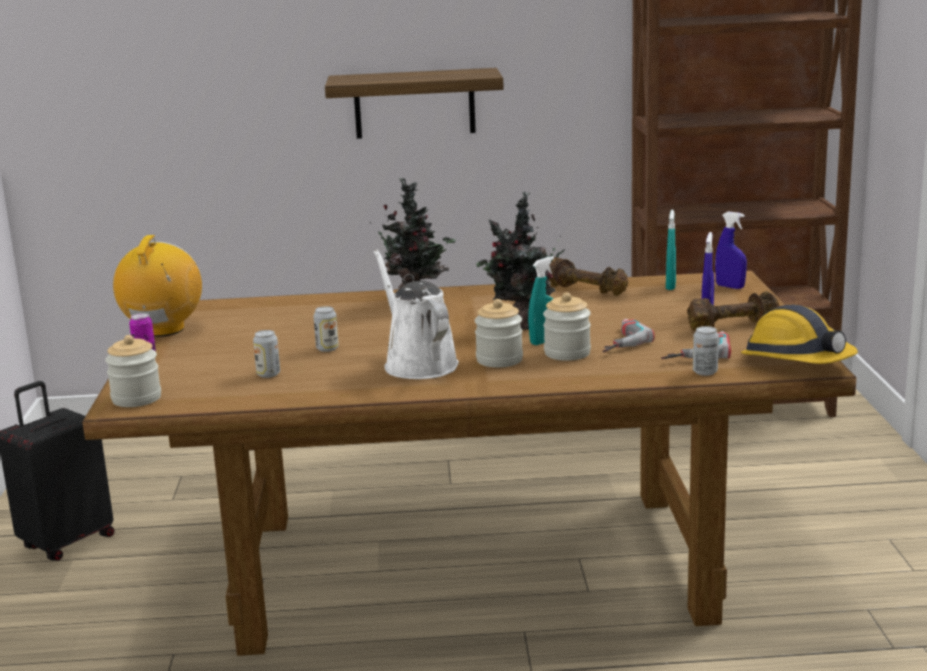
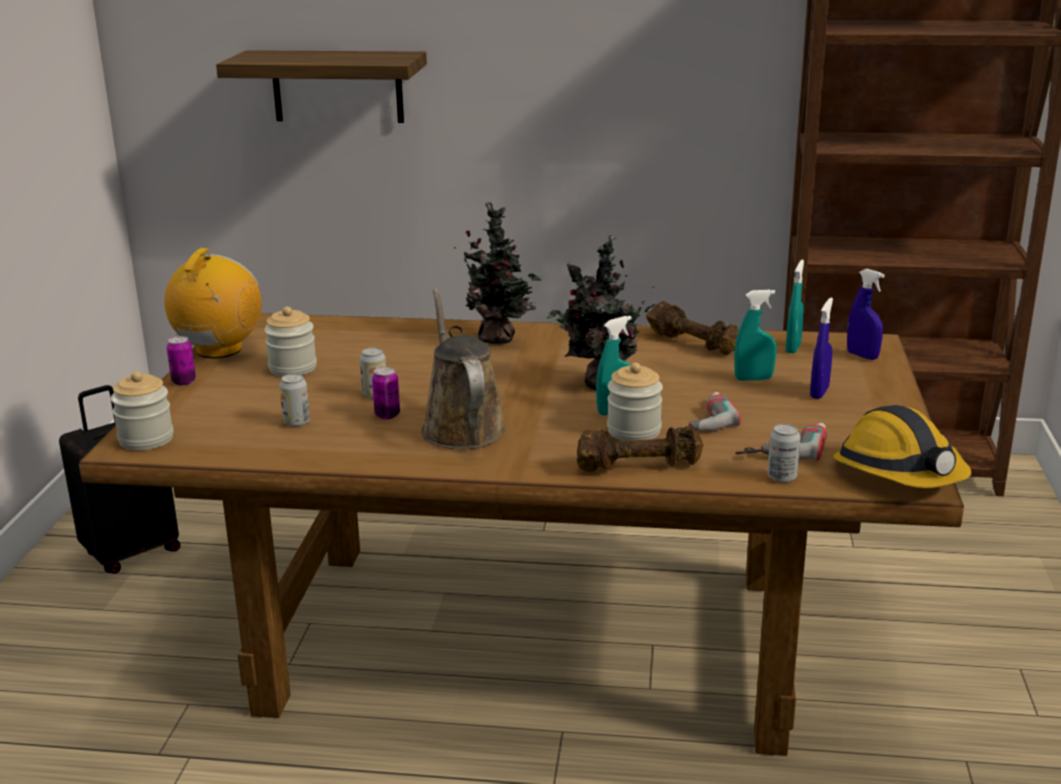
camera: 10 degrees right, 5 degrees up
(347, 362) = (387, 415): none -> can
(414, 103) = (550, 102): shelf -> shelf (337, 86)
(417, 364) = (461, 426): white watering can -> brown watering can
(499, 360) = (553, 432): jar -> jar (292, 368)
(648, 310) = (753, 379): none -> turquoise spray bottle
(732, 325) = (841, 412): brown dumbbell -> brown dumbbell (638, 466)

